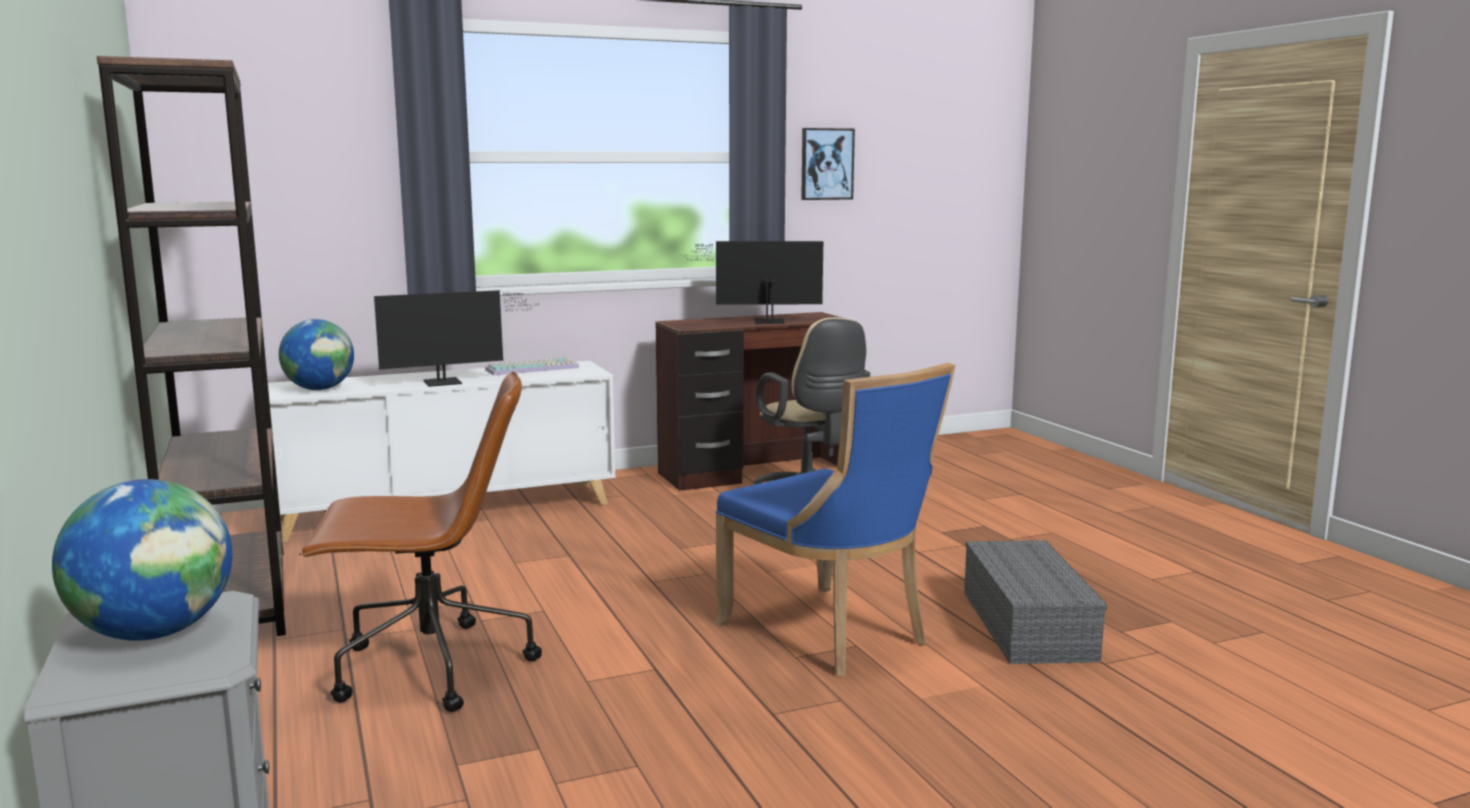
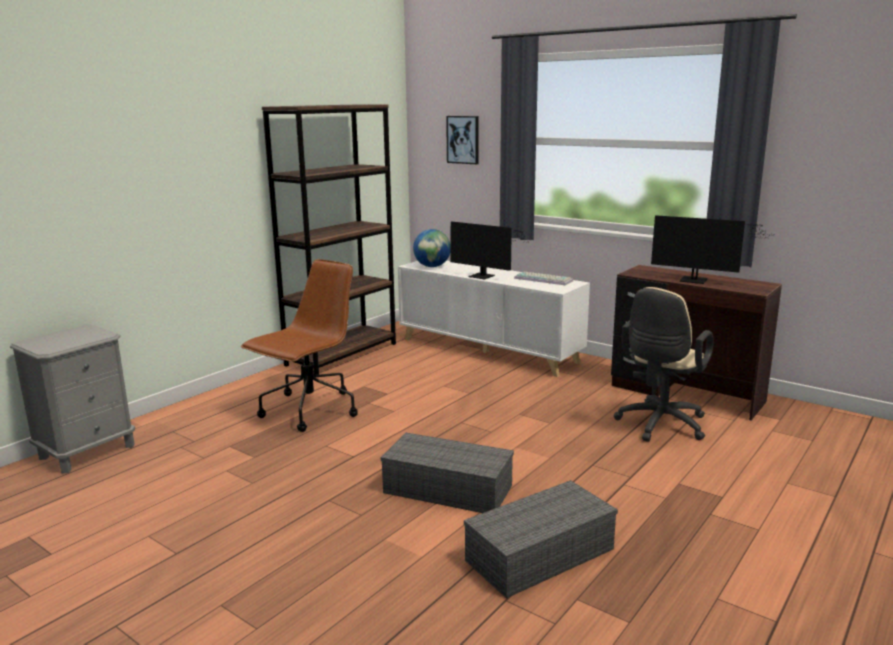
camera: 60 degrees right, 5 degrees up
(154, 633) = (72, 337): globe -> none
(429, 669) = (309, 411): brown office chair -> brown office chair turned 105 degrees counterclockwise
(763, 321) = (697, 281): monitor -> monitor turned 150 degrees clockwise
(826, 164) = (821, 155): picture -> picture (463, 139)
(830, 634) = (445, 489): blue chair -> grey storage box

